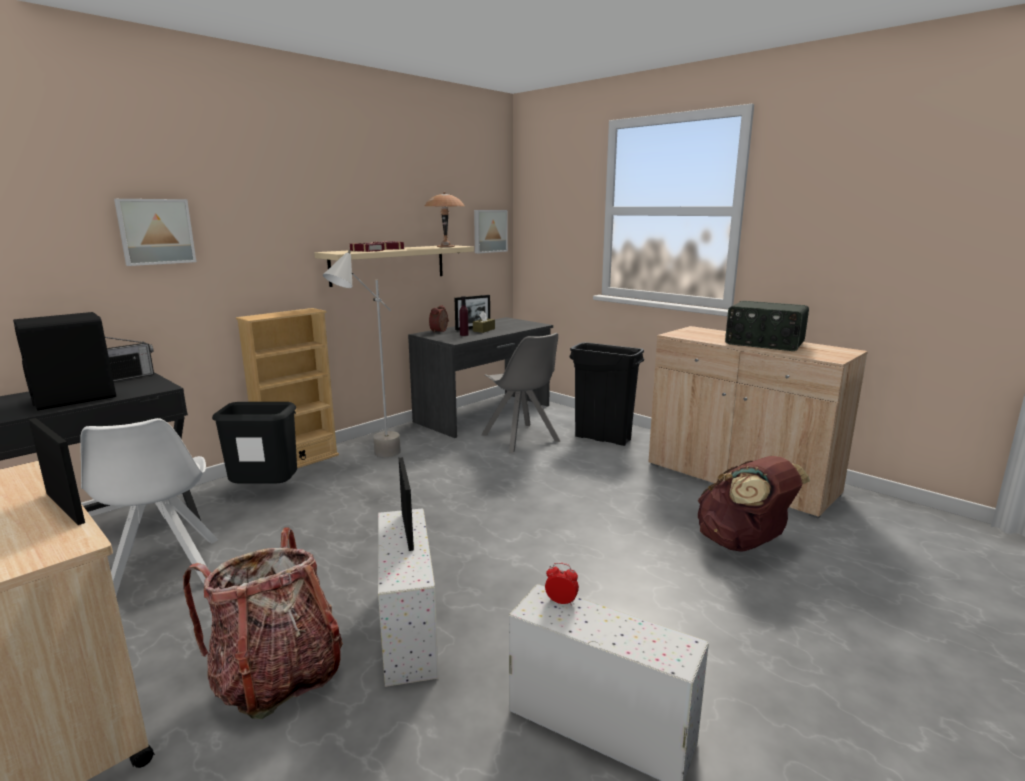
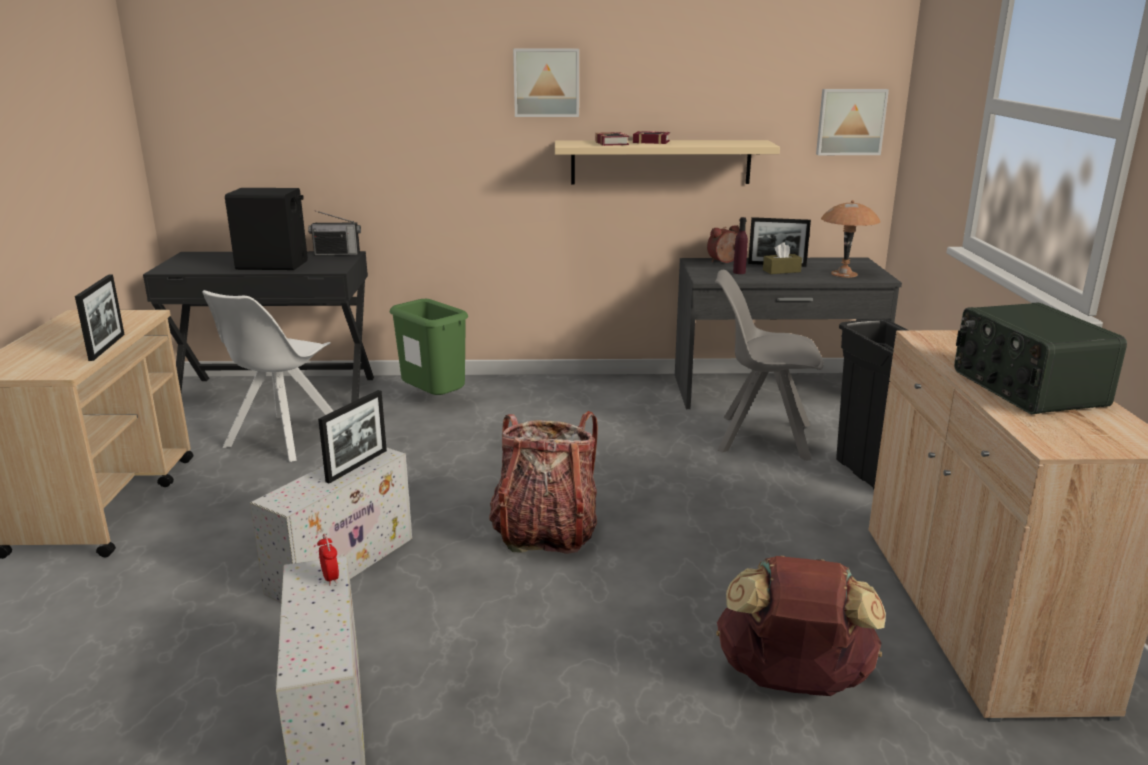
camera: 45 degrees right, 5 degrees up
(155, 231) = (381, 111): picture -> picture (546, 82)
(266, 492) = (435, 401): black trash can -> green trash can
(277, 676) = (226, 547): backpack -> backpack (545, 532)
(298, 462) = (502, 382): beige bookcase -> none
(372, 459) = (565, 403): grey floor lamp -> none
(445, 246) = (740, 143): brown table lamp -> brown table lamp (844, 274)
(521, 439) = (761, 437): grey chair -> grey chair turned 90 degrees clockwise

